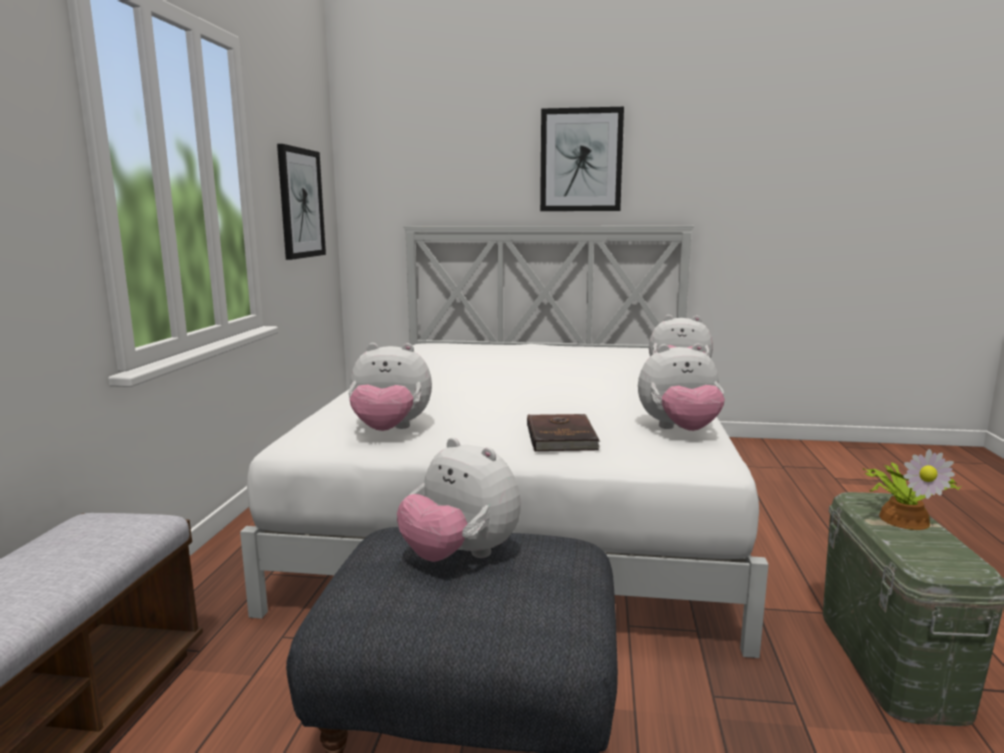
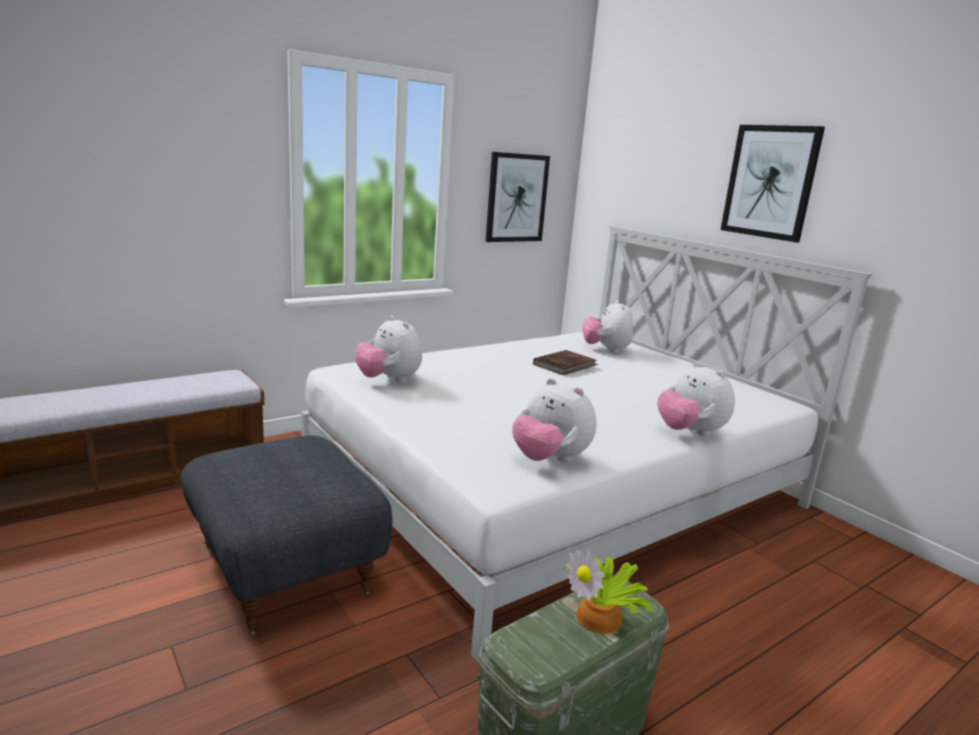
camera: 45 degrees right, 5 degrees up
(460, 556) = (296, 463): plush toy -> plush toy (606, 350)
(562, 436) = (461, 425): brown book -> brown book (565, 365)

